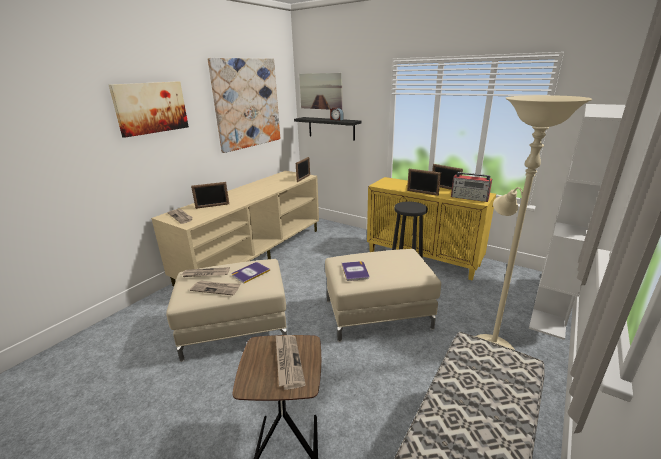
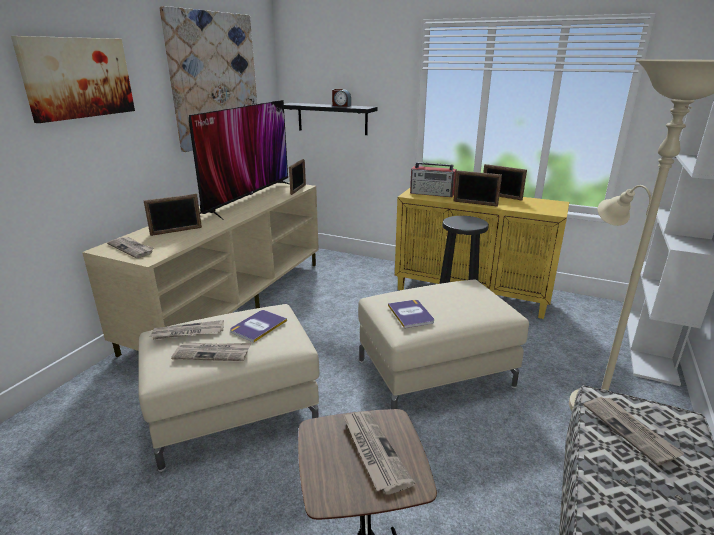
camera: 10 degrees left, 0 degrees up
(267, 184) = (248, 199): none -> television
(320, 91) = (316, 65): picture -> none
(470, 198) = (540, 208): radio -> radio (432, 194)
(480, 367) = (630, 430): none -> newspaper

